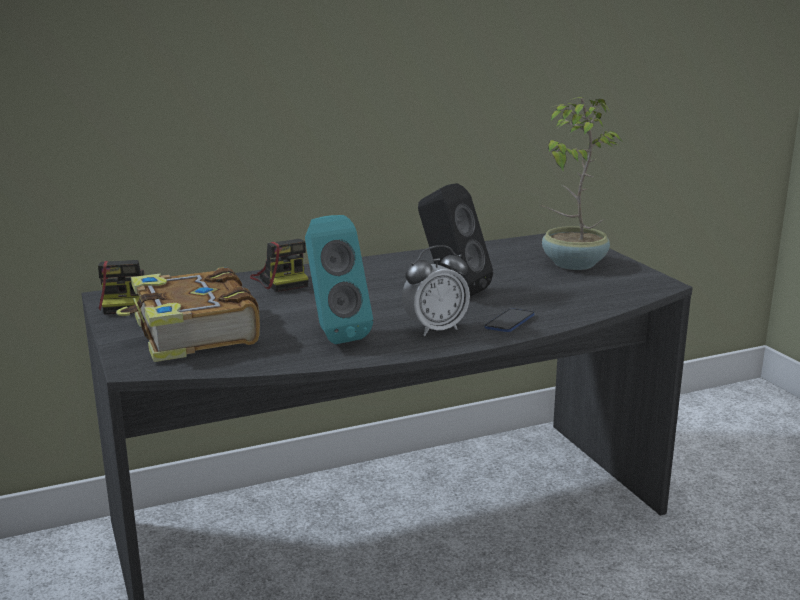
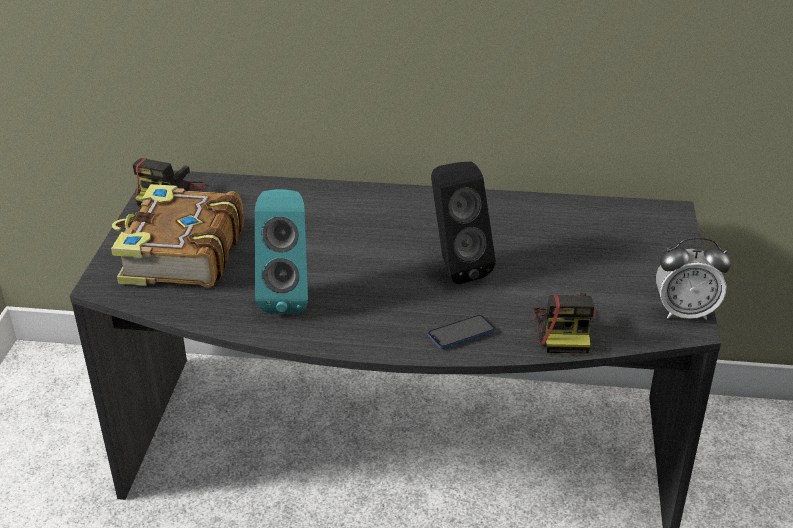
camera: 30 degrees right, 15 degrees up
(281, 280) = (318, 202): camera -> camera (565, 329)
(435, 329) = (382, 319): alarm clock -> alarm clock (685, 312)
(572, 264) = (626, 262): potted plant -> none

